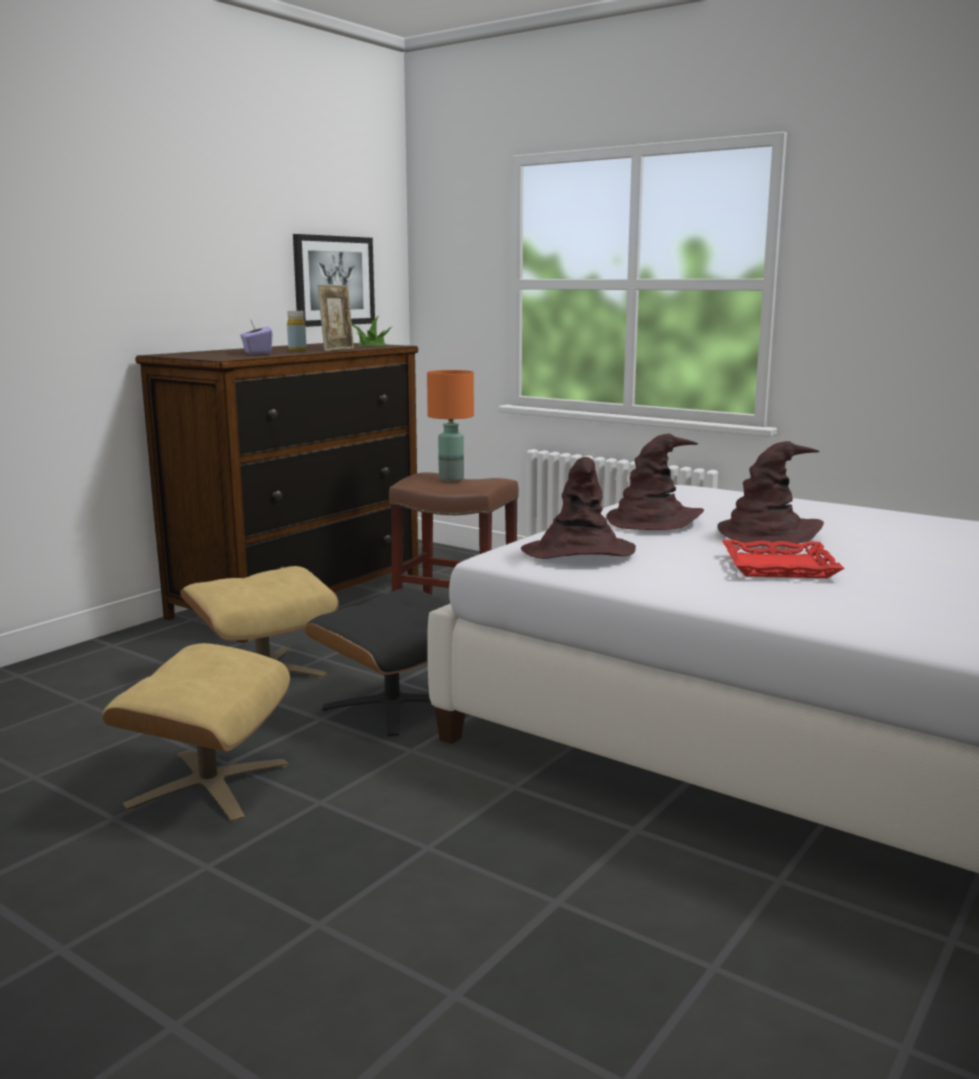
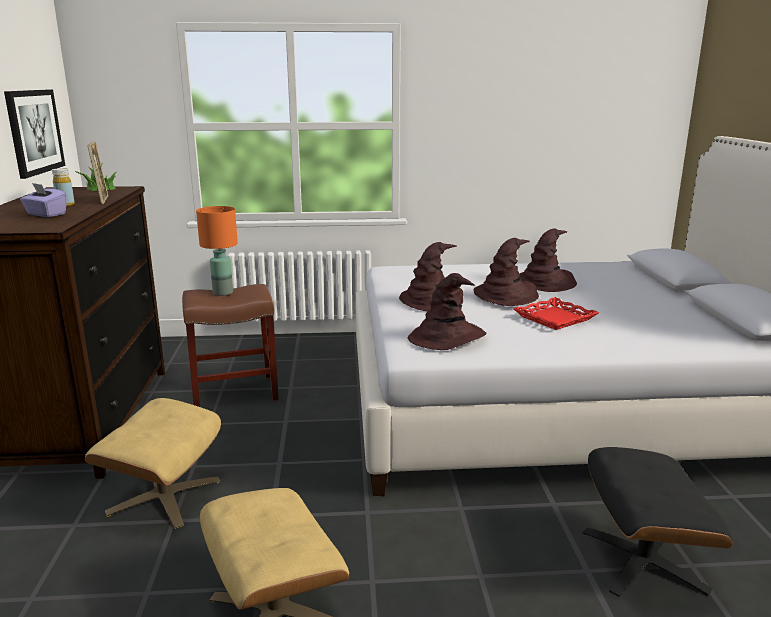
camera: 40 degrees left, 5 degrees up
(392, 705) = (303, 483): black ottoman -> black ottoman (642, 560)
(876, 534) = (545, 282): none -> brown hat

